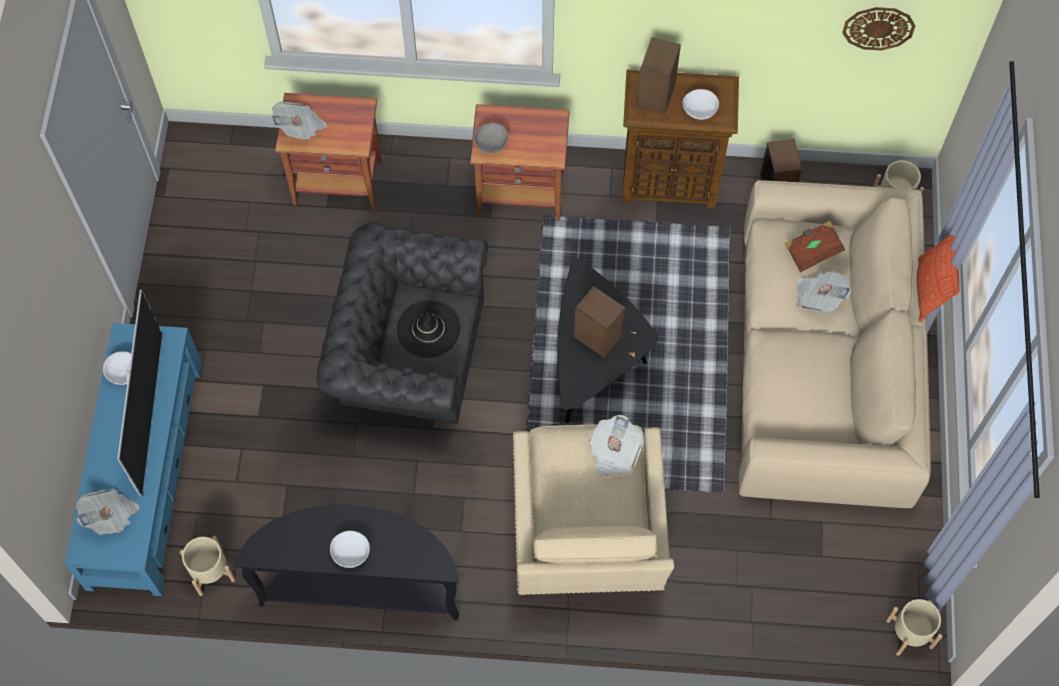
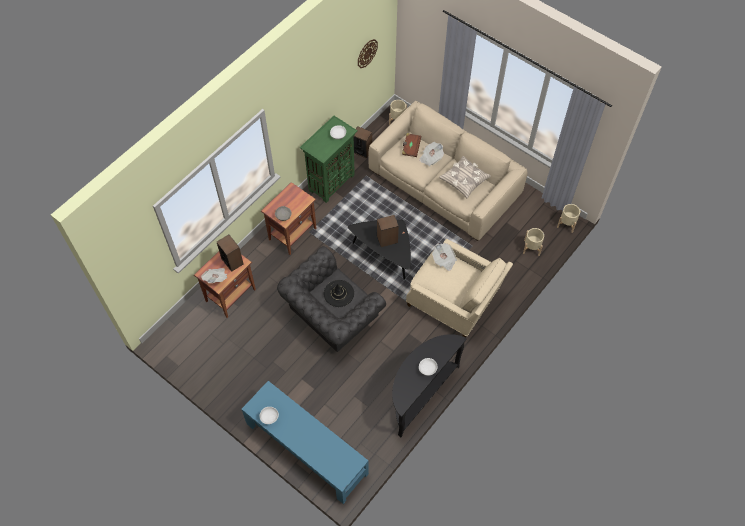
camera: 55 degrees left, 5 degrees down
(111, 516) = (333, 460): newspaper -> none
(150, 413) = (297, 417): television -> none
(211, 572) = (371, 447): beige planter -> beige planter (531, 247)
(656, 94) = (319, 144): speaker -> speaker (232, 261)
(670, 184) = (331, 182): brown cabinet -> green cabinet
(815, 384) = (464, 181): none -> beige pillow
(930, 290) = (457, 123): orange pillow -> none

